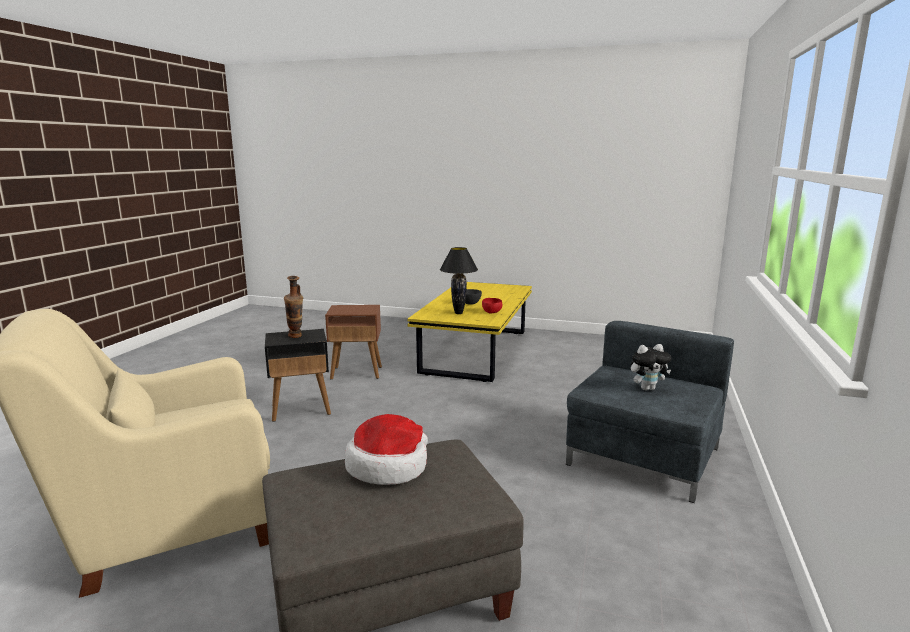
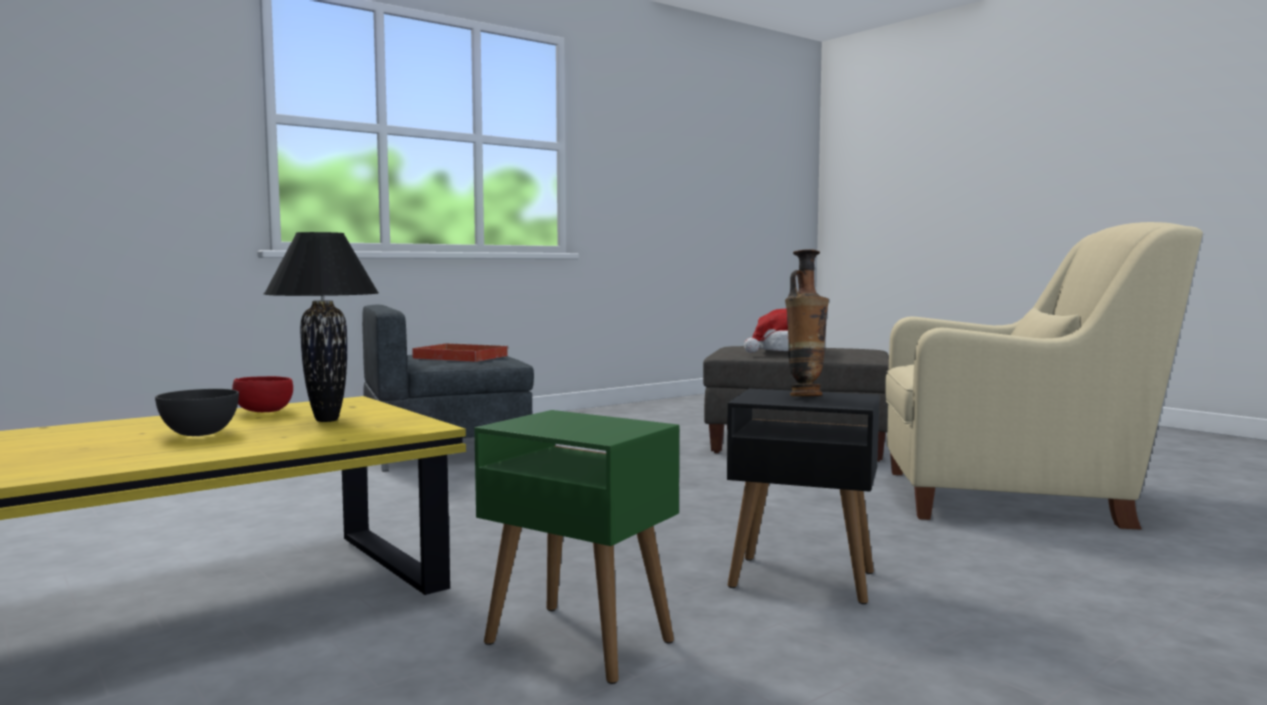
camera: 145 degrees left, 10 degrees down
(357, 373) = (577, 641): brown side table -> green side table
(647, 388) = (459, 357): plush toy -> red tray

